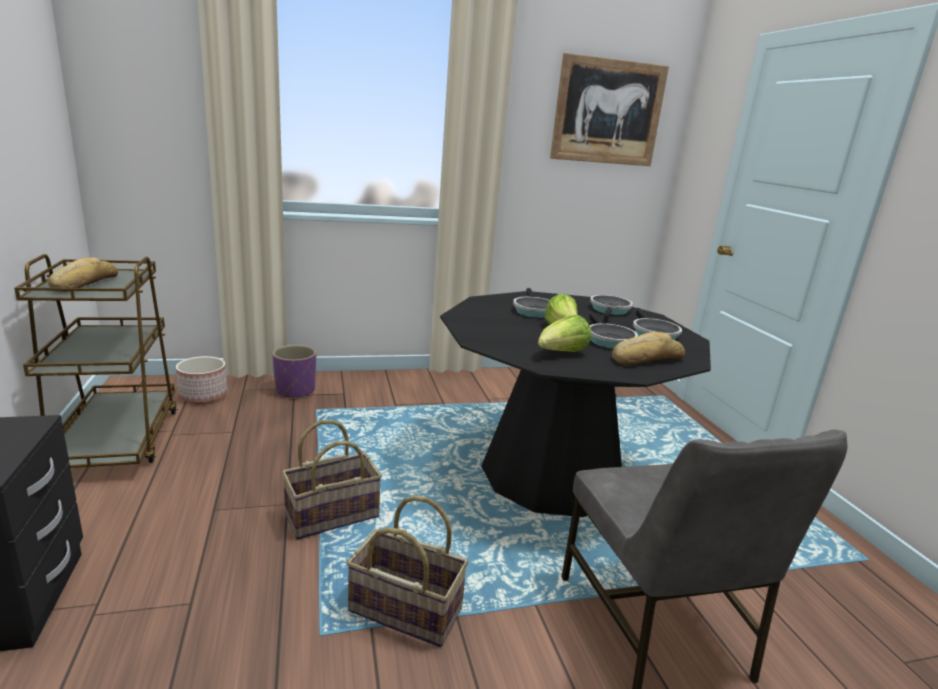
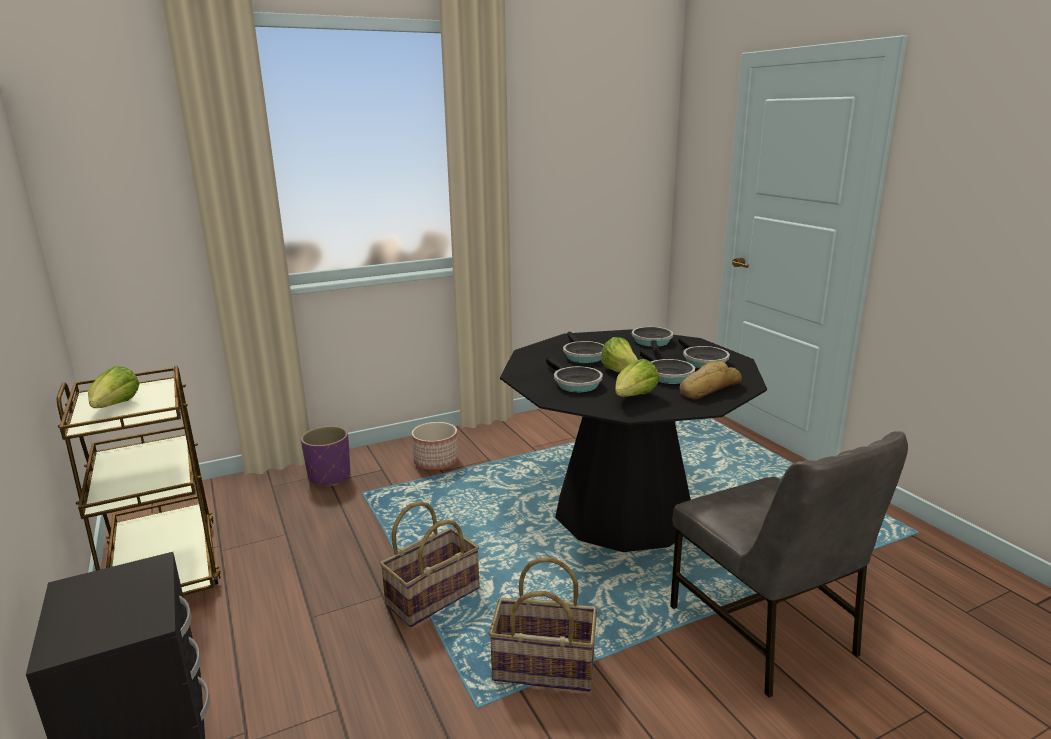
camera: 10 degrees left, 0 degrees up
(83, 283) = (115, 407): bread -> lettuce
(204, 395) = (232, 501): planter -> planter (436, 462)
(509, 332) = (574, 383): none -> frying pan
(608, 112) = (604, 136): picture -> none

